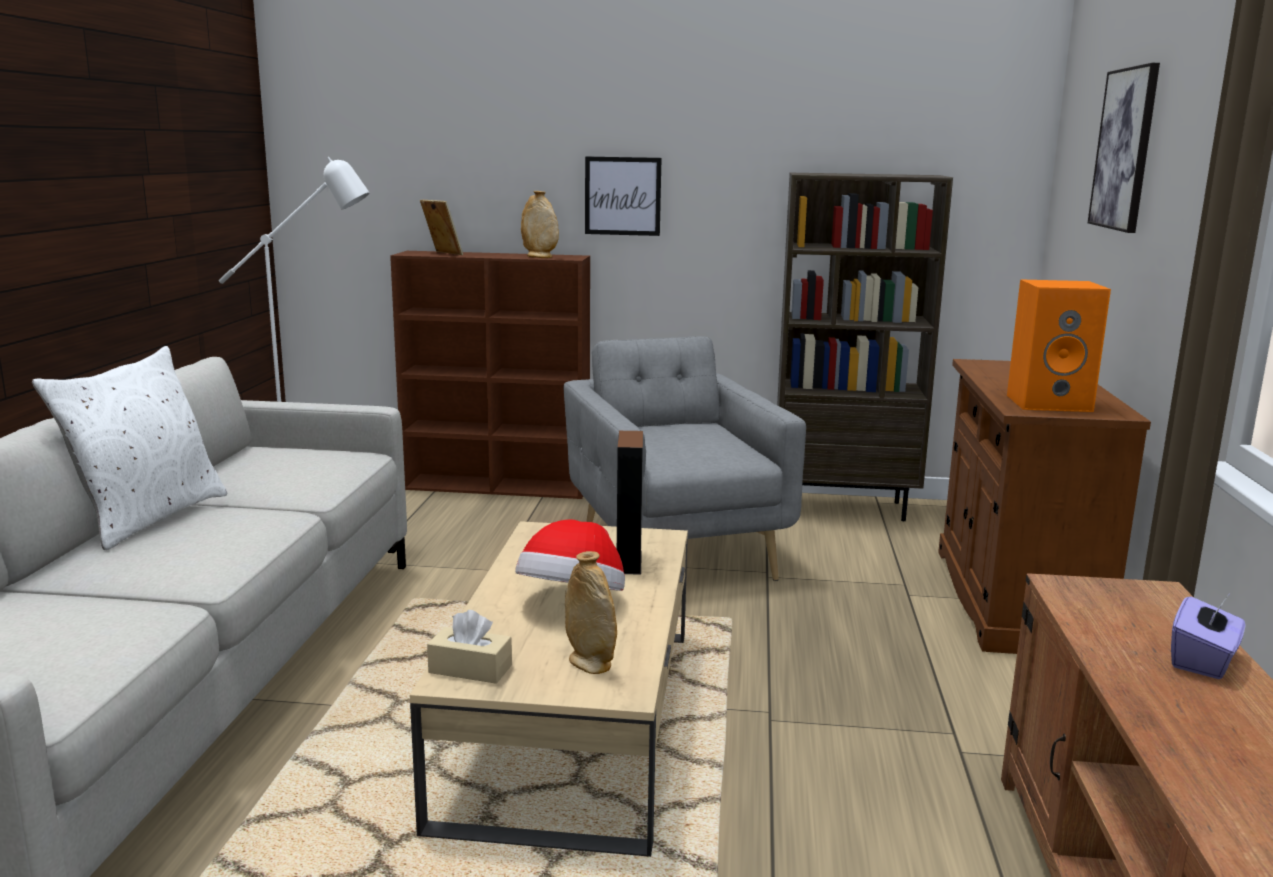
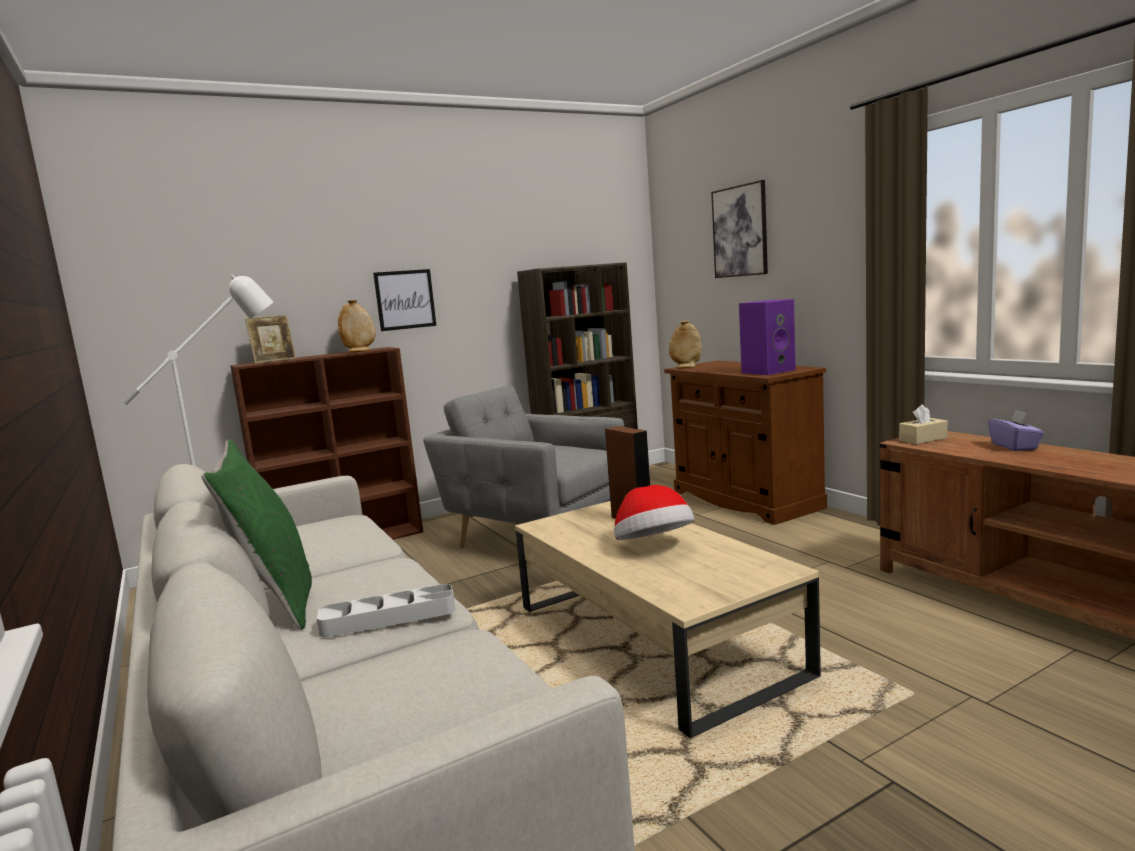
camera: 35 degrees left, 5 degrees down
(147, 518) = (275, 601): white pillow -> green pillow
(163, 567) = (388, 617): none -> grey tray
(442, 254) = (274, 361): picture frame -> picture frame turned 135 degrees clockwise
(470, 669) = (684, 595): beige tissue box -> beige tissue box (923, 439)
(589, 663) = (736, 566): beige vase -> beige vase (686, 367)
(1050, 403) = (768, 371): orange speaker -> purple speaker

